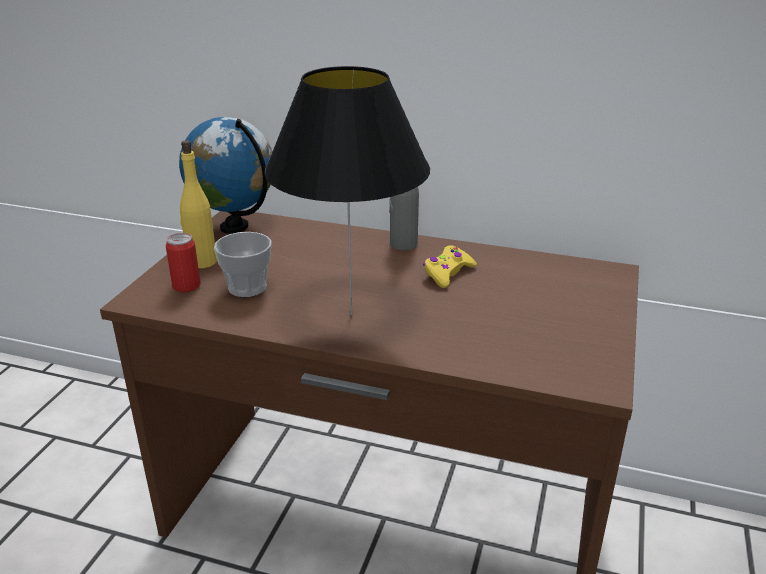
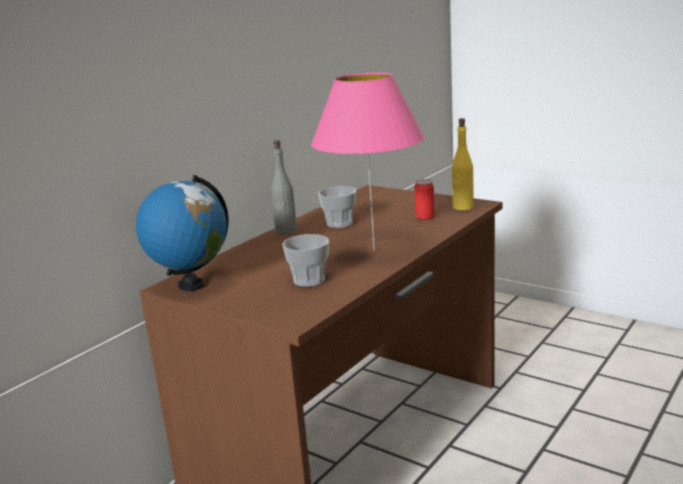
camera: 70 degrees left, 10 degrees down
(186, 286) = (286, 302): can -> can (425, 216)
(202, 262) = (247, 297): yellow bottle -> yellow bottle (462, 207)
(351, 315) = (374, 250): black table lamp -> pink table lamp
(447, 273) = (339, 223): yellow game controller -> cup

